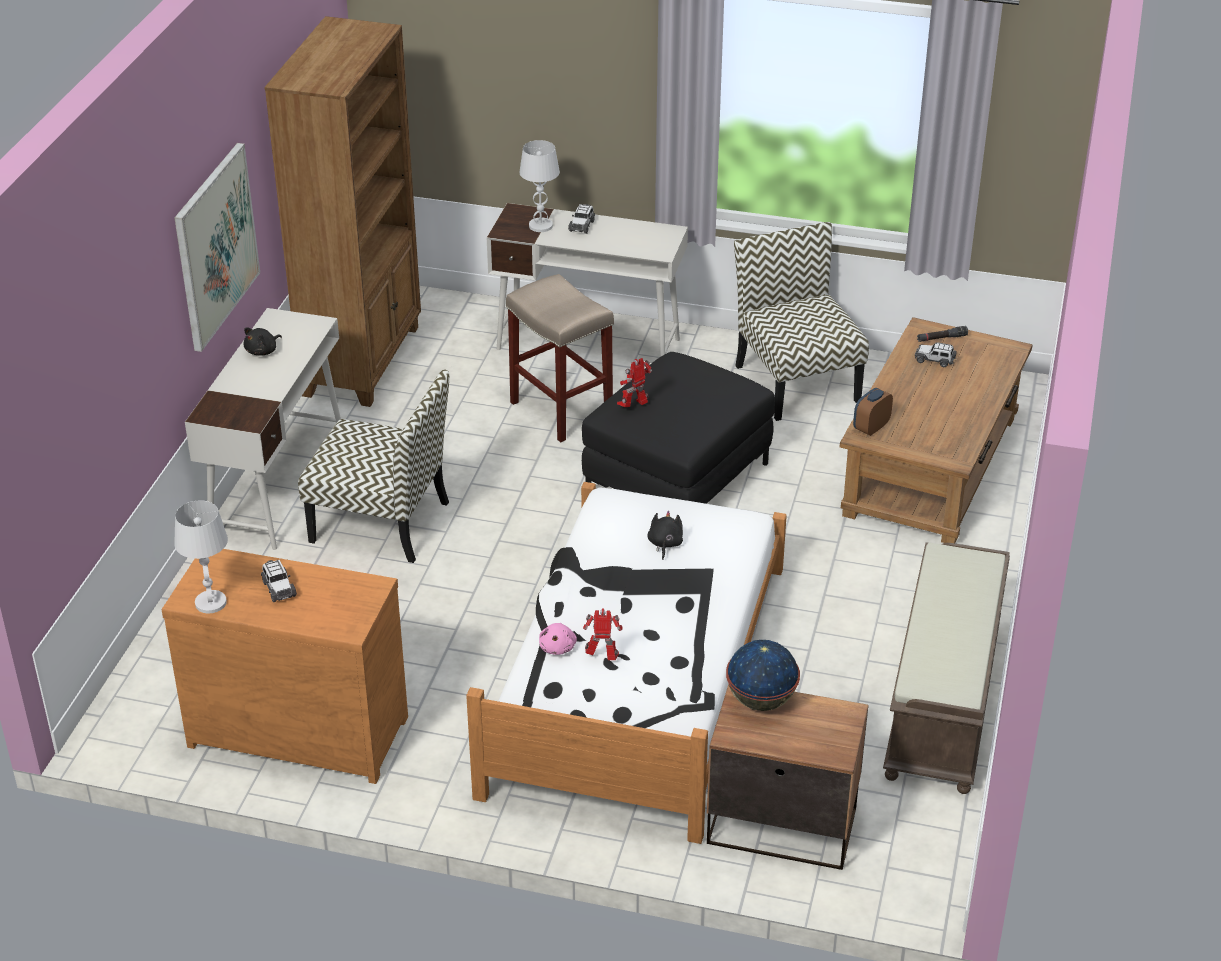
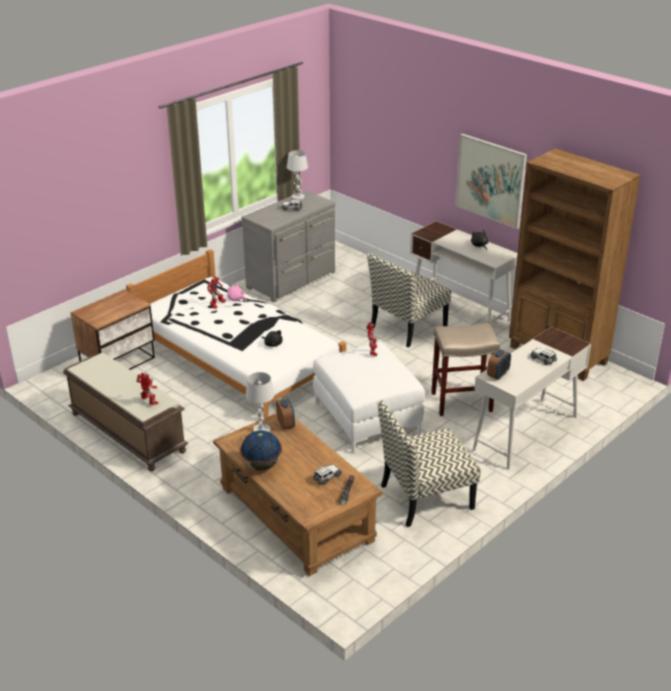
camera: 120 degrees right, 5 degrees down
(299, 727) = (293, 280): brown dresser -> grey dresser
(540, 226) = (552, 346): white table lamp -> white table lamp (261, 430)
(652, 247) = (498, 375): none -> alarm clock
(677, 479) = (366, 418): black ottoman -> white ottoman
(761, 700) = (130, 306): globe -> globe (262, 466)
(795, 382) = (425, 497): chair -> chair turned 150 degrees clockwise
(961, 568) = (149, 402): none -> toy robot

